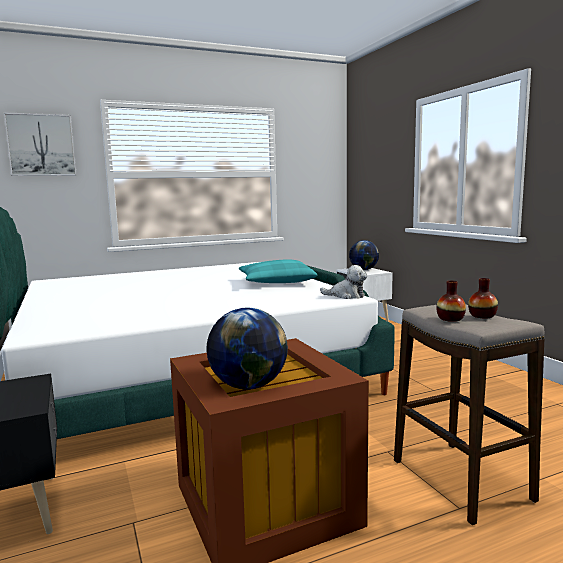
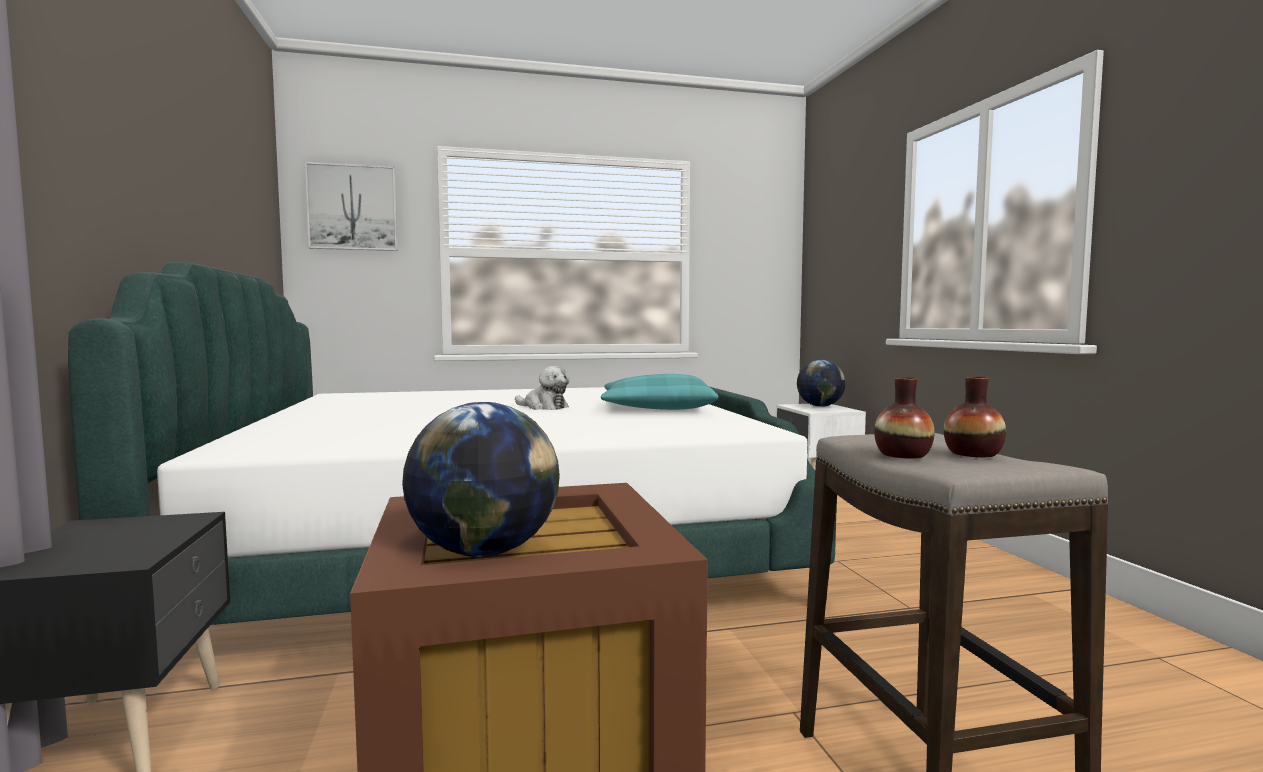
camera: 10 degrees right, 5 degrees down
(346, 296) = (756, 429): plush toy -> plush toy (544, 407)

